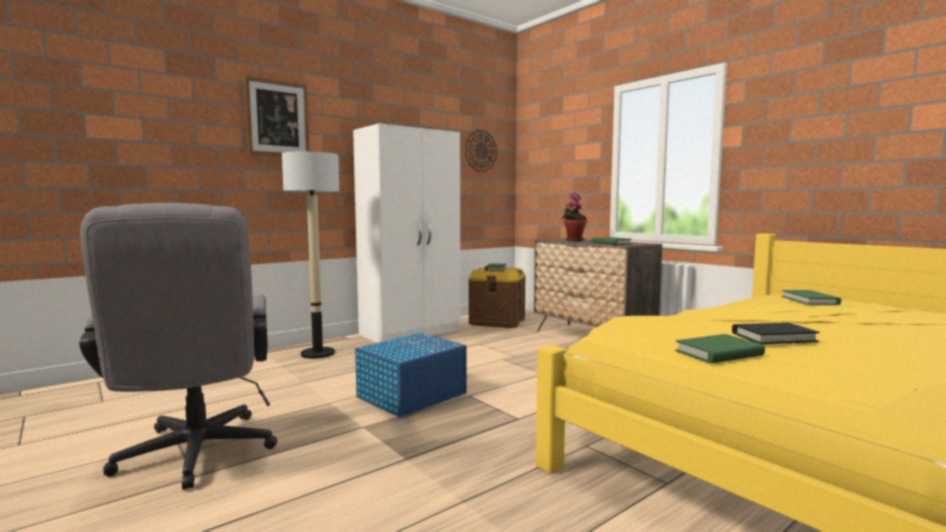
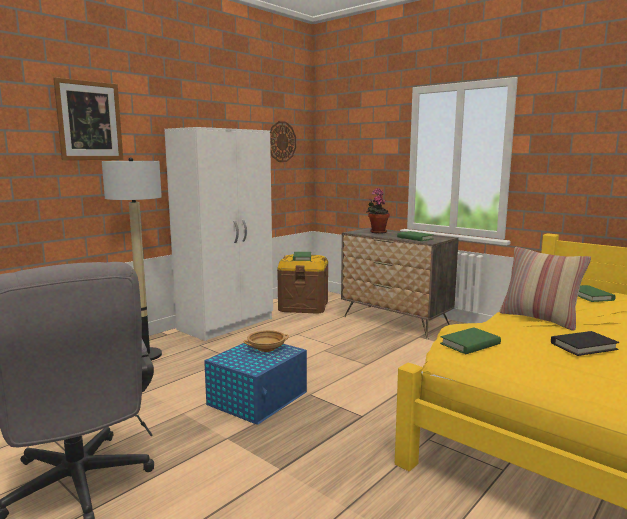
camera: 10 degrees left, 5 degrees up
(424, 342) = (266, 348): none -> beige bowl
(719, 353) = (551, 369): green book -> green book (470, 344)
(732, 316) = (539, 319): none -> pillow

